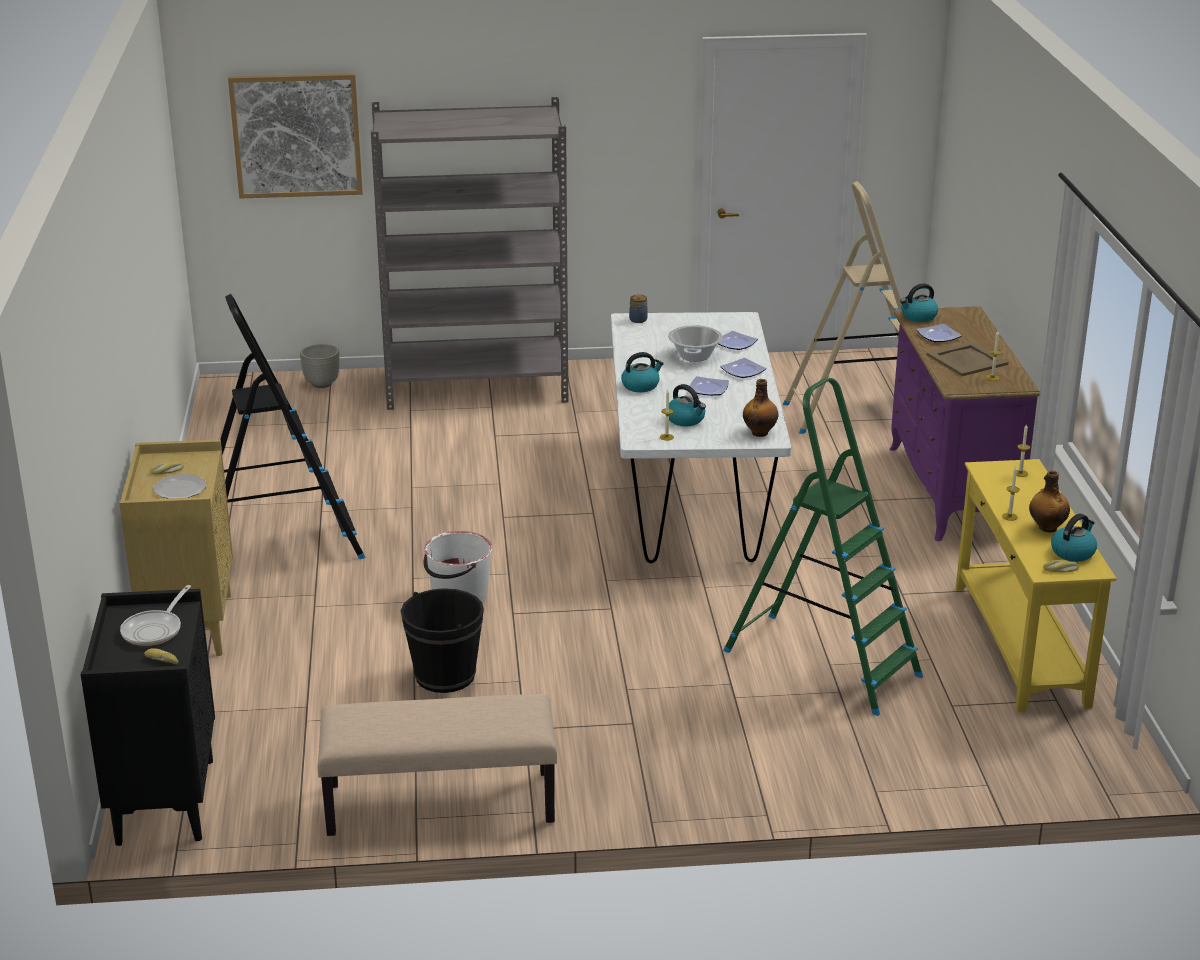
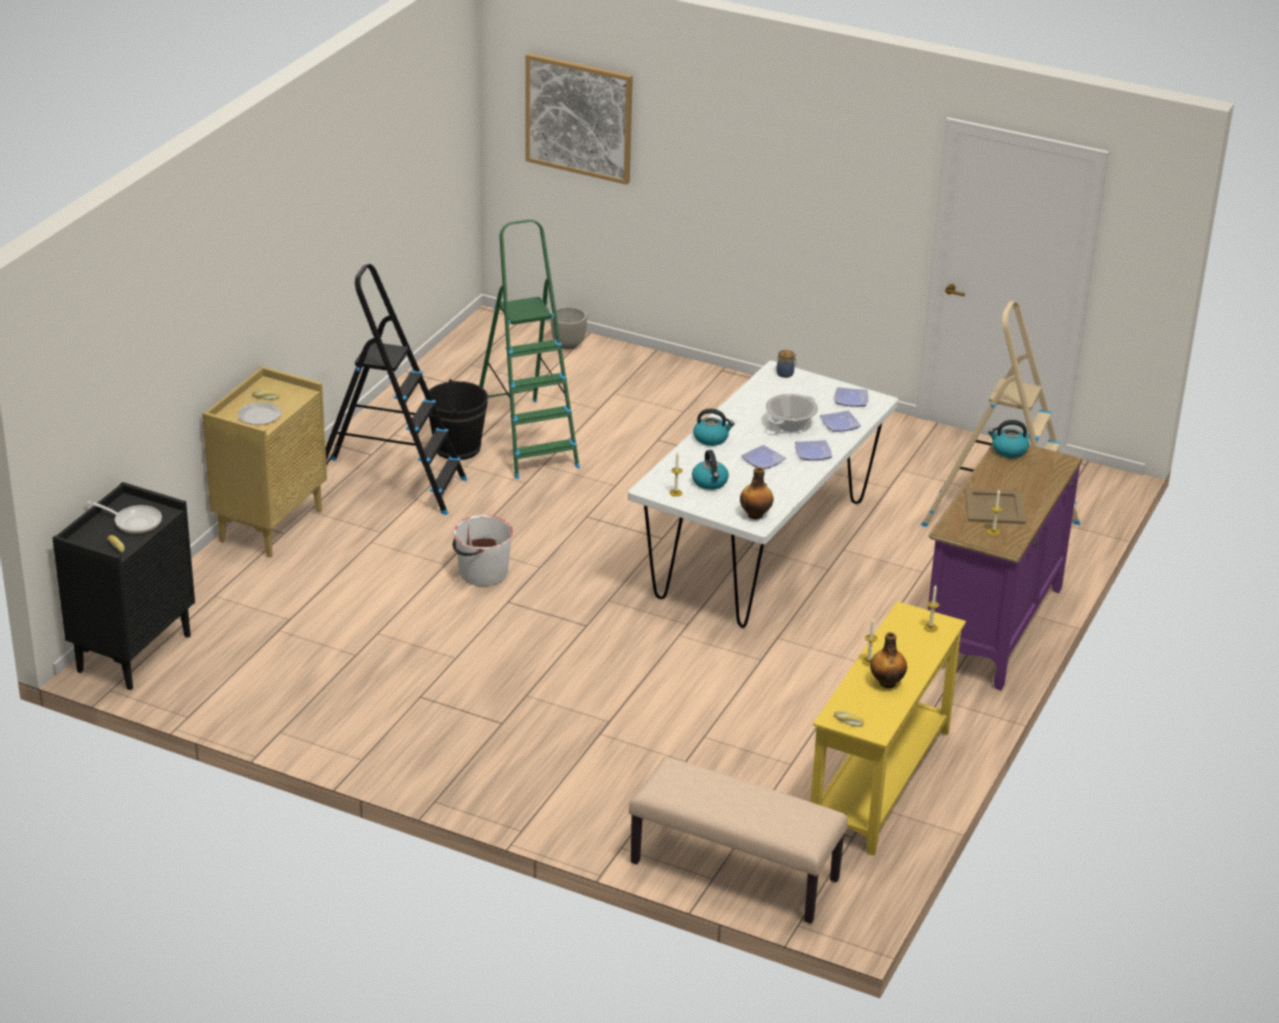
camera: 30 degrees right, 5 degrees up
(155, 630) = (134, 522): frying pan -> frying pan turned 120 degrees counterclockwise
(439, 804) = (305, 728): beige bench -> beige bench (733, 872)
(445, 676) = (407, 633): black bucket -> black bucket (457, 448)
(476, 386) = (692, 387): grey bookcase -> none
(823, 663) = (699, 734): green step ladder -> green step ladder (526, 438)
(939, 336) = (1001, 476): plate -> plate (851, 400)
(1073, 552) = (879, 711): kettle -> none

